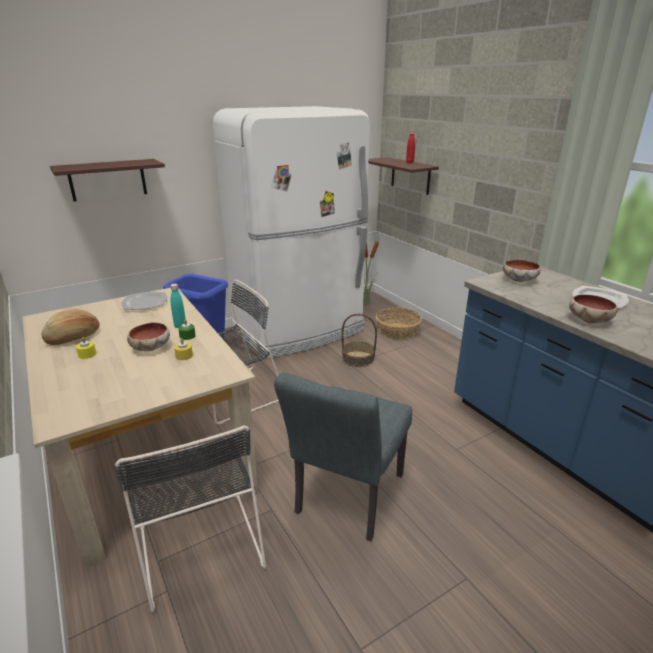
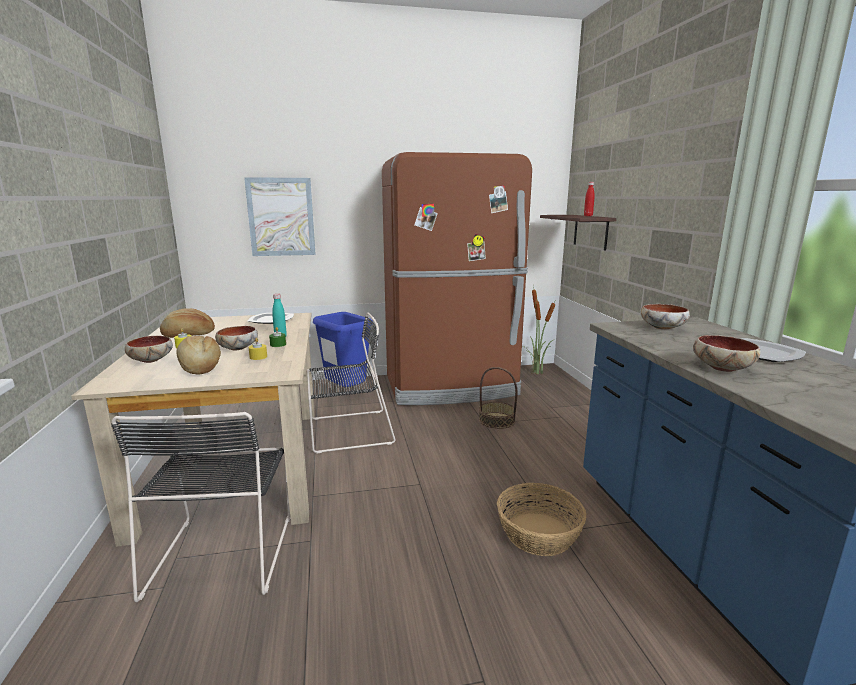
camera: 20 degrees right, 10 degrees down
(70, 380) = (151, 360): none -> bowl
(108, 180) = (281, 217): shelf -> picture
(136, 380) = (199, 367): none -> bread
(300, 330) = (451, 386): white fridge -> brown fridge
(346, 499) = (394, 551): grey chair -> none
(398, 331) = (559, 402): basket -> basket (539, 534)

